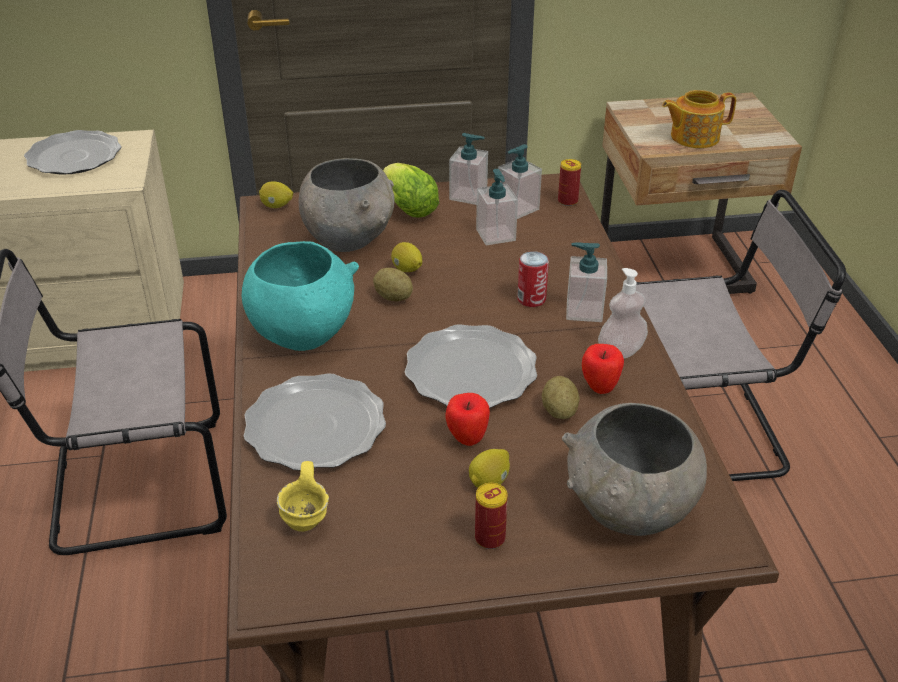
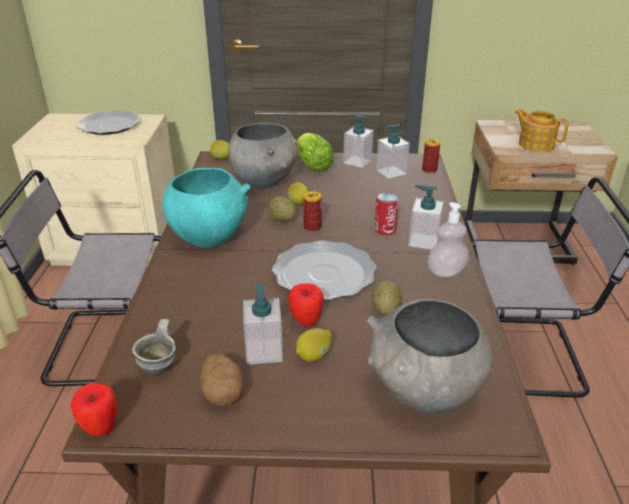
camera: 10 degrees right, 5 degrees down
(308, 519) = (161, 366): yellow mug -> grey mug
(316, 427) = (193, 300): plate -> none
(395, 542) = (223, 393): none -> potato
(490, 538) = (301, 399): can -> can (312, 228)
(496, 235) = (370, 187): soap dispenser -> soap dispenser (264, 351)
(599, 388) = (422, 296): apple -> apple (100, 429)
(693, 137) = (535, 144): teapot -> teapot turned 45 degrees clockwise

